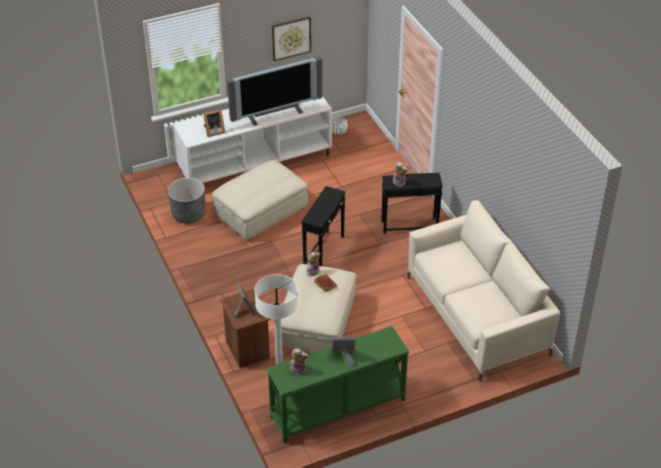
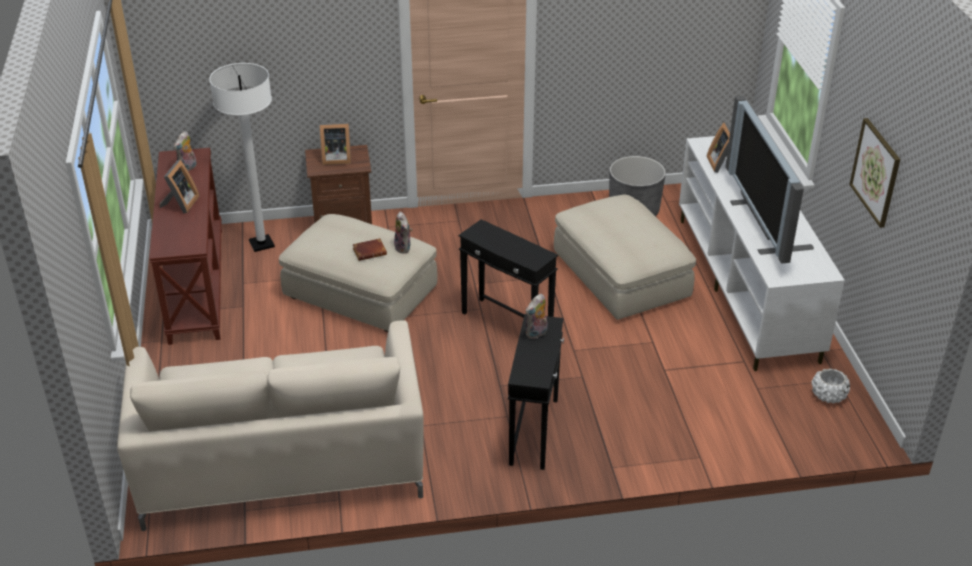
camera: 105 degrees right, 5 degrees down
(338, 409) = (195, 284): green console table -> brown console table

